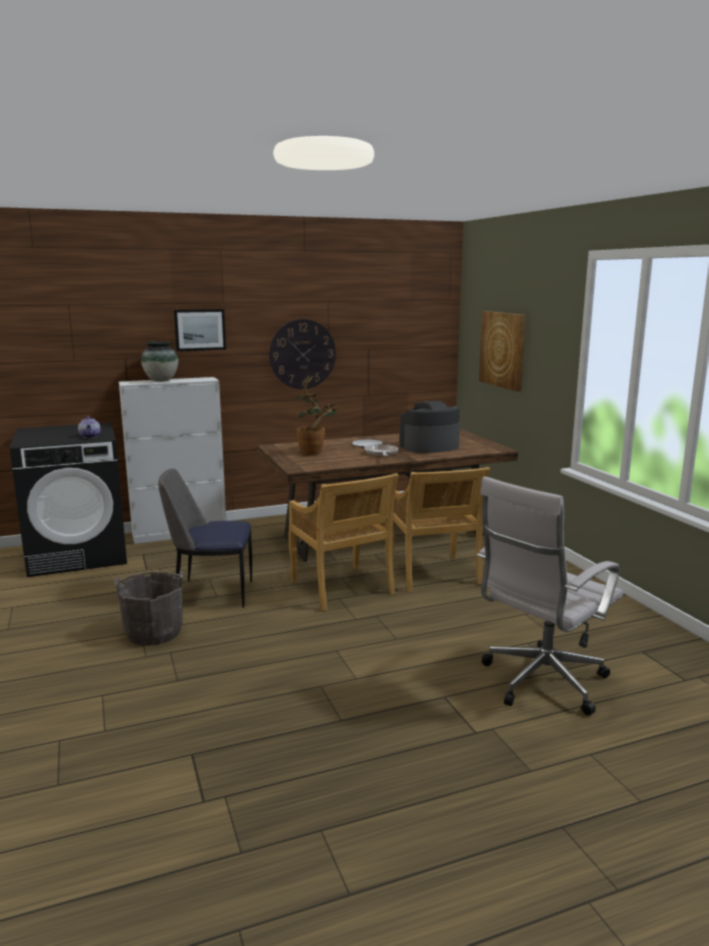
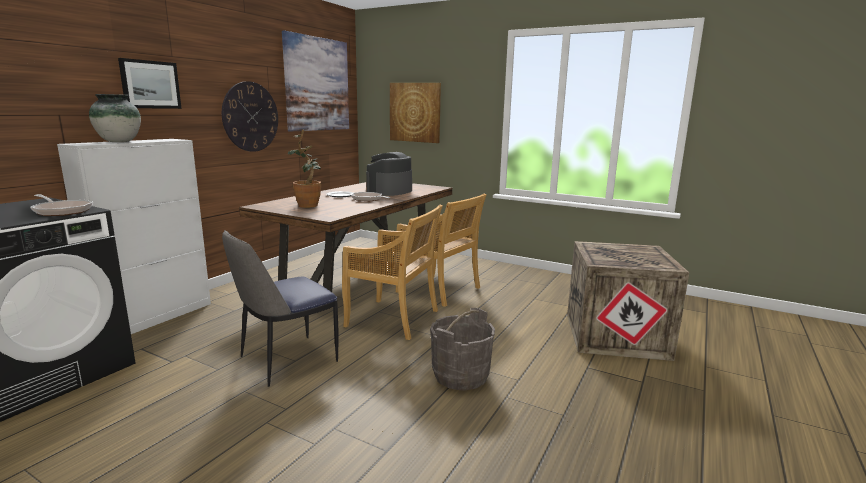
camera: 40 degrees left, 0 degrees up
(90, 436) = (61, 211): teapot -> frying pan
(154, 632) = (284, 417): grey bucket -> grey bucket (460, 375)
(395, 315) = (317, 84): none -> picture
(540, 683) = (614, 336): white office chair -> crate

